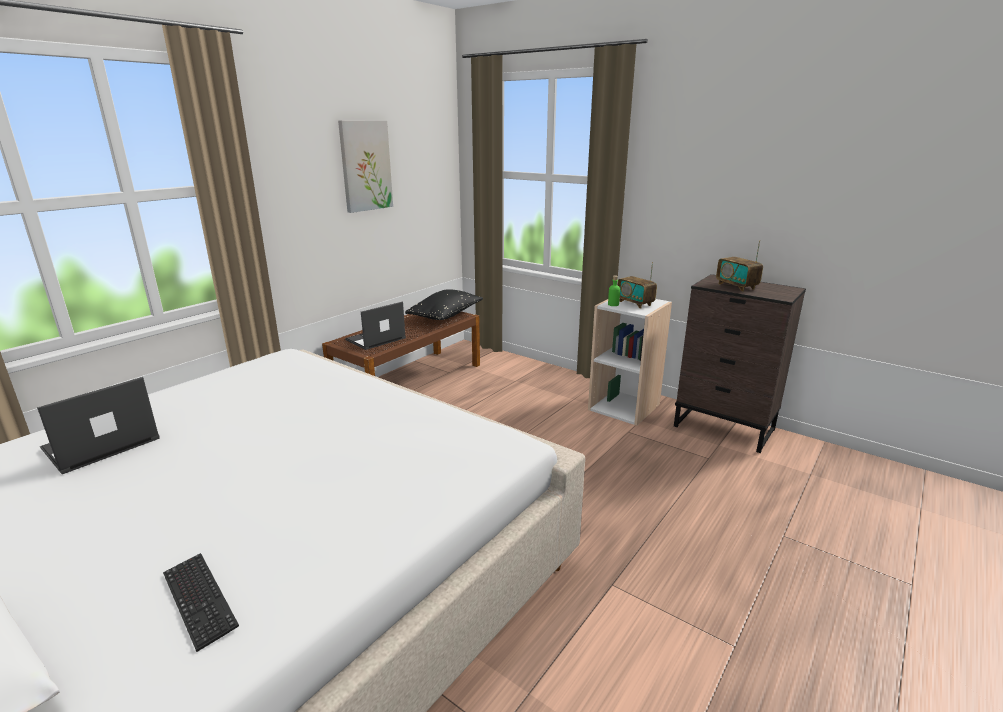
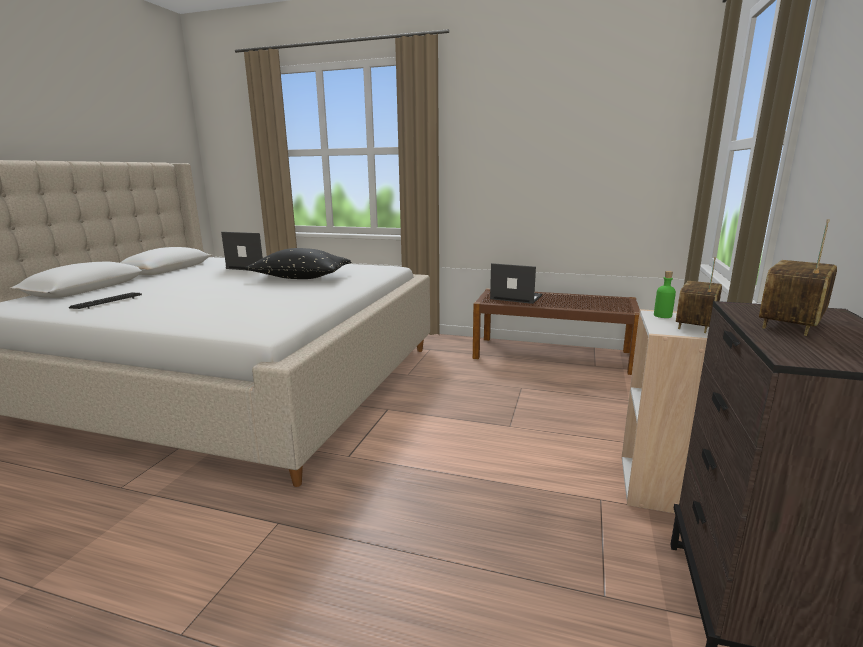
camera: 70 degrees right, 5 degrees down
(365, 166) = (564, 137): picture -> none
(446, 316) = (612, 305): black pillow -> black pillow (300, 278)

